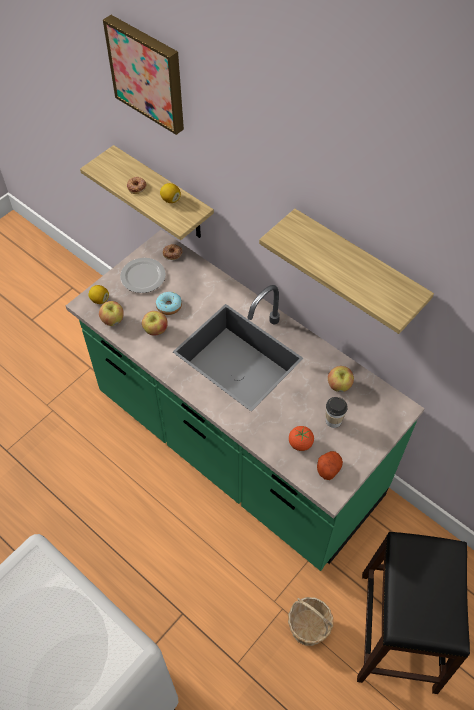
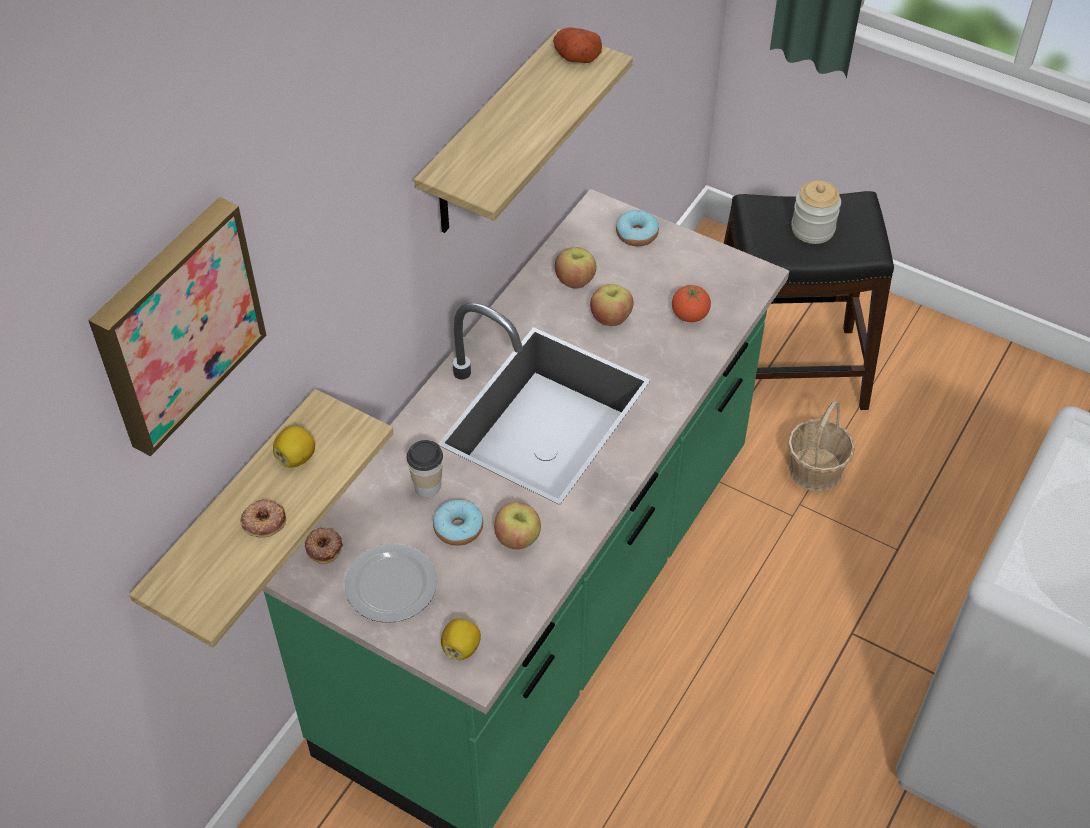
camera: 100 degrees left, 5 degrees down
(113, 320) = (508, 612): apple -> apple (611, 317)
(328, 468) = (720, 281): potato -> potato (576, 57)
(333, 421) = (639, 282): cup -> cup (427, 485)
(377, 427) = (636, 234): none -> donut
(424, 587) = (812, 229): none -> jar

